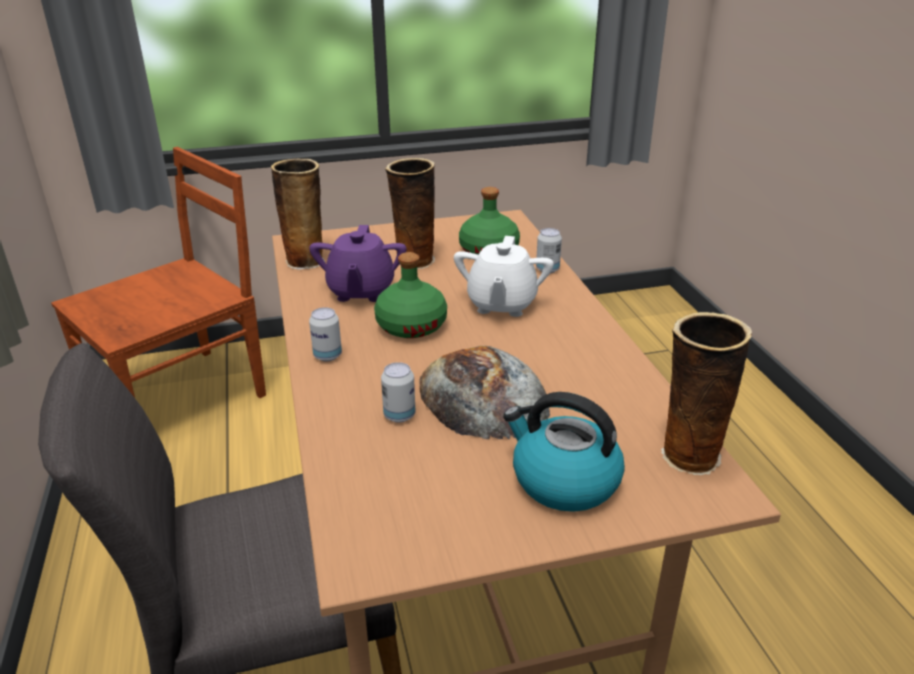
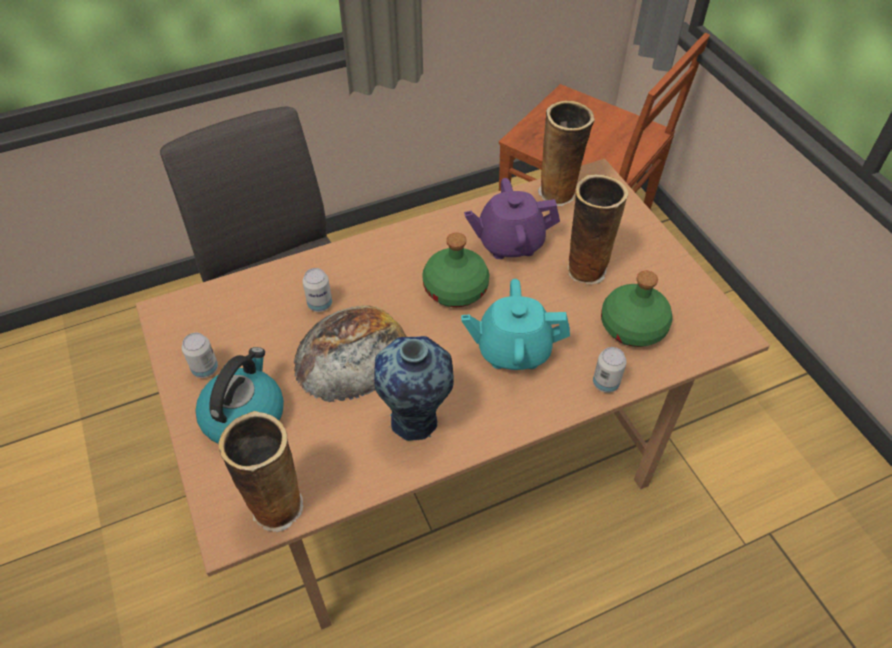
camera: 80 degrees right, 20 degrees up
(327, 356) = (397, 245): can -> can (205, 369)
(501, 304) = (513, 350): white teapot -> turquoise teapot
(581, 362) = (416, 422): none -> vase

